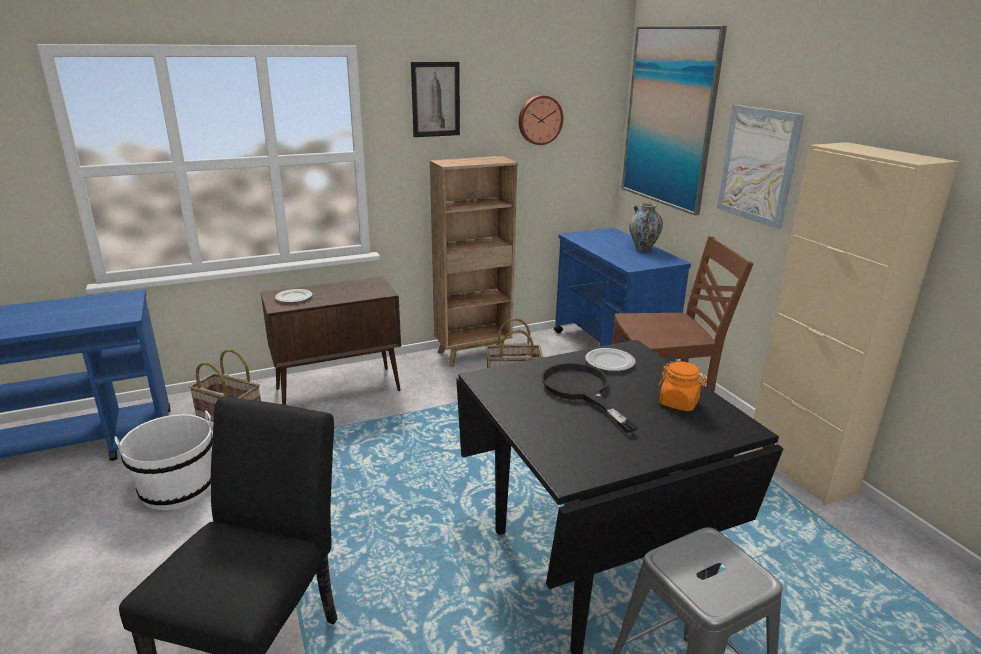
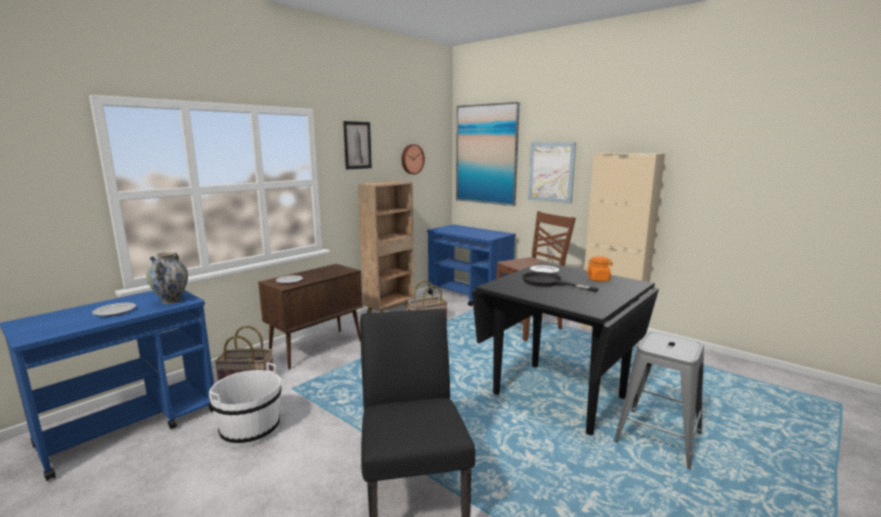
camera: 25 degrees left, 10 degrees down
(47, 318) = (114, 311): none -> plate
(643, 249) = (483, 231): vase -> vase (171, 301)

